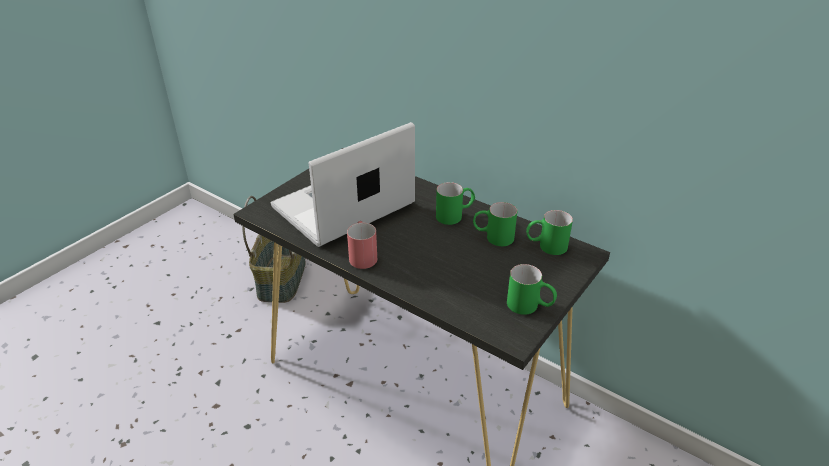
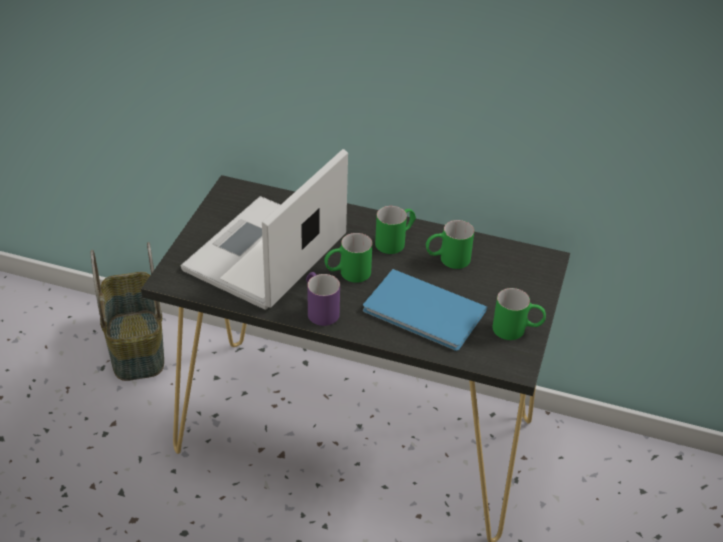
camera: 20 degrees left, 5 degrees up
(362, 255) = (319, 309): red mug -> purple mug
(451, 276) = (425, 314): none -> blue book
(545, 246) = (505, 259): green mug -> green mug (347, 274)

